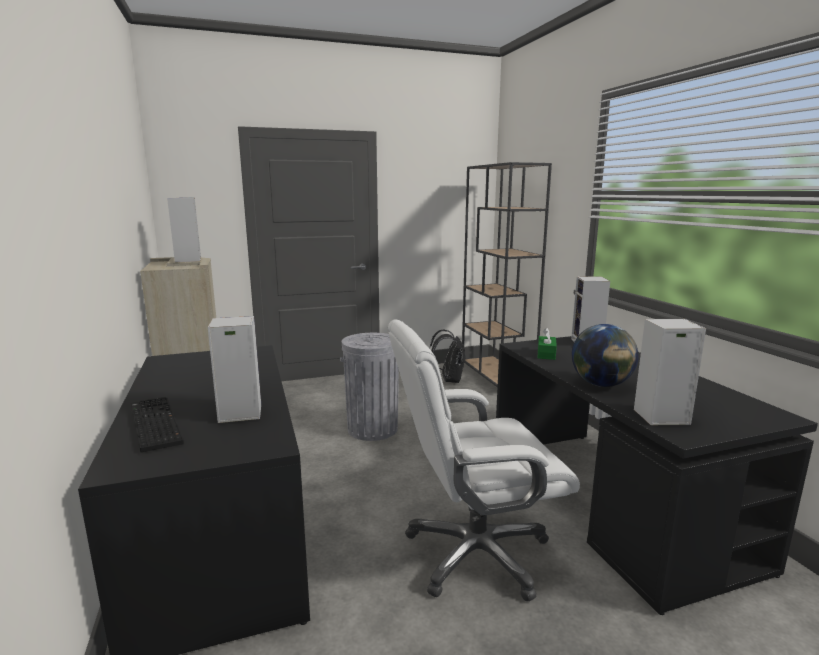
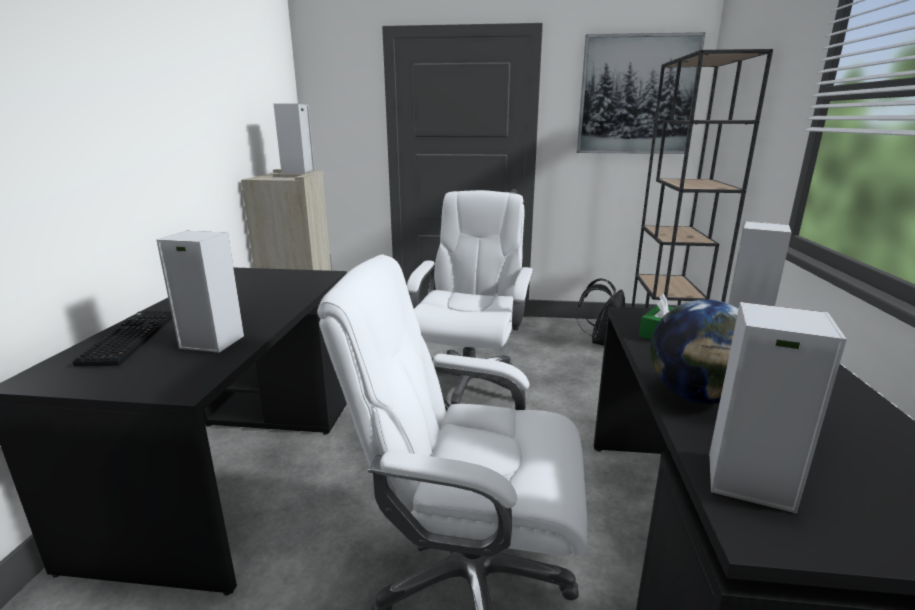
camera: 25 degrees right, 5 degrees up
(372, 429) = (468, 383): grey trash can -> white office chair
(448, 188) = (637, 95): none -> picture

